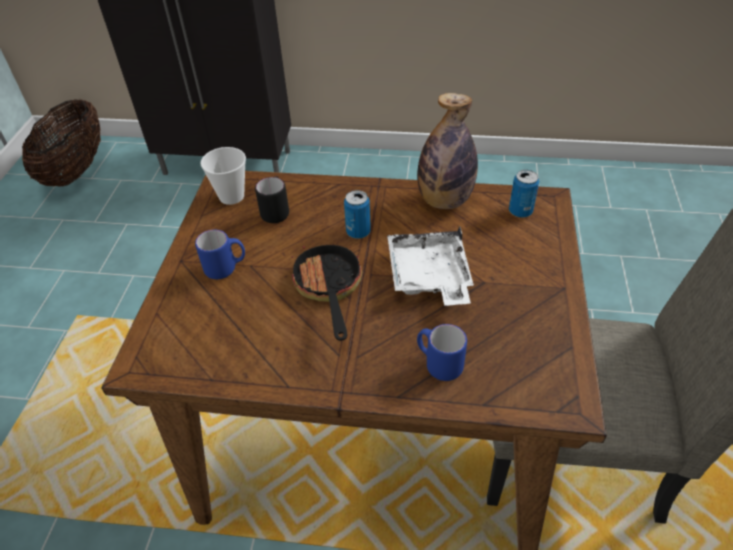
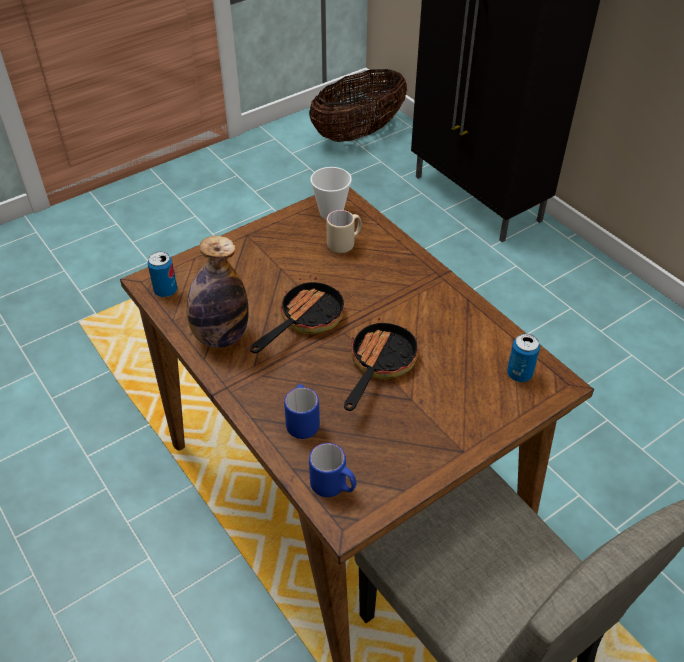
camera: 45 degrees right, 0 degrees up
(226, 268) = (265, 259): blue mug -> blue mug (333, 487)
(276, 211) = (345, 244): black mug -> beige mug
(358, 232) = (377, 298): can -> can (165, 291)
(429, 277) = (379, 365): white tray -> frying pan
(444, 200) = (472, 322): bottle -> bottle (220, 336)

